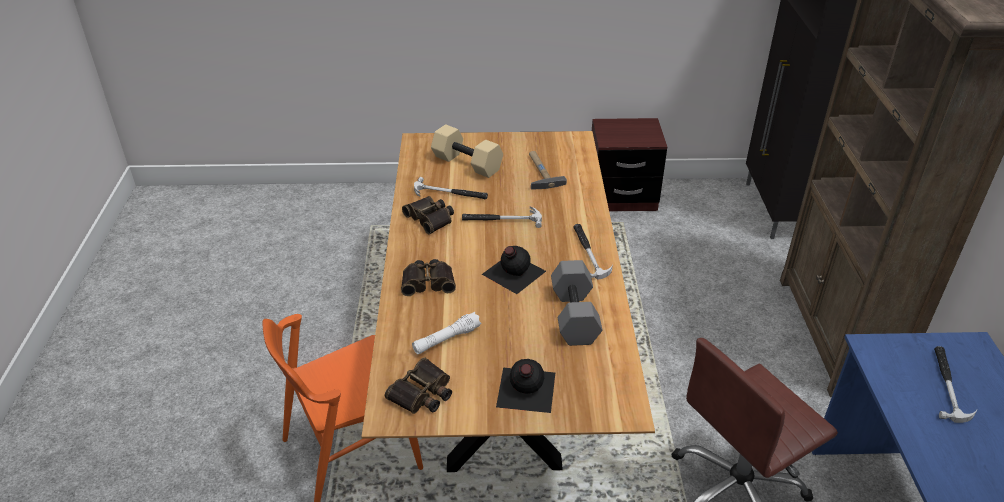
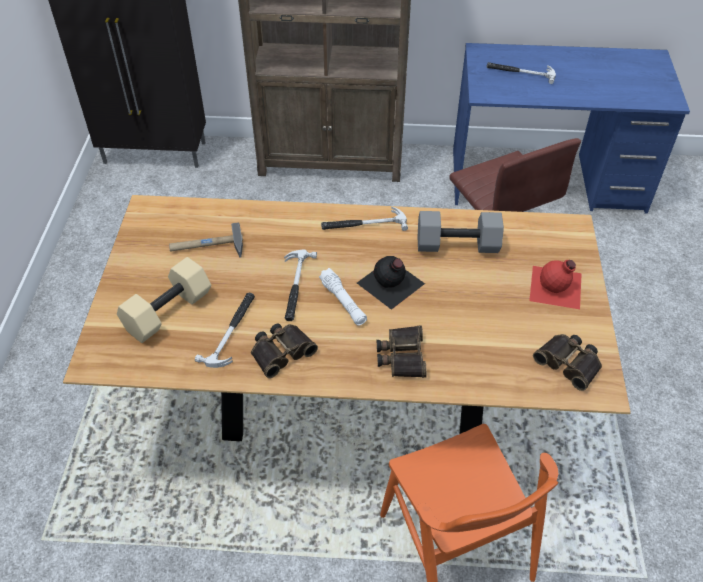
camera: 85 degrees left, 10 degrees up
(446, 339) = (493, 342): white flashlight -> white flashlight (343, 302)
(525, 390) = (556, 287): black bottle -> red bottle
(621, 197) = (86, 262): brown nightstand -> none

